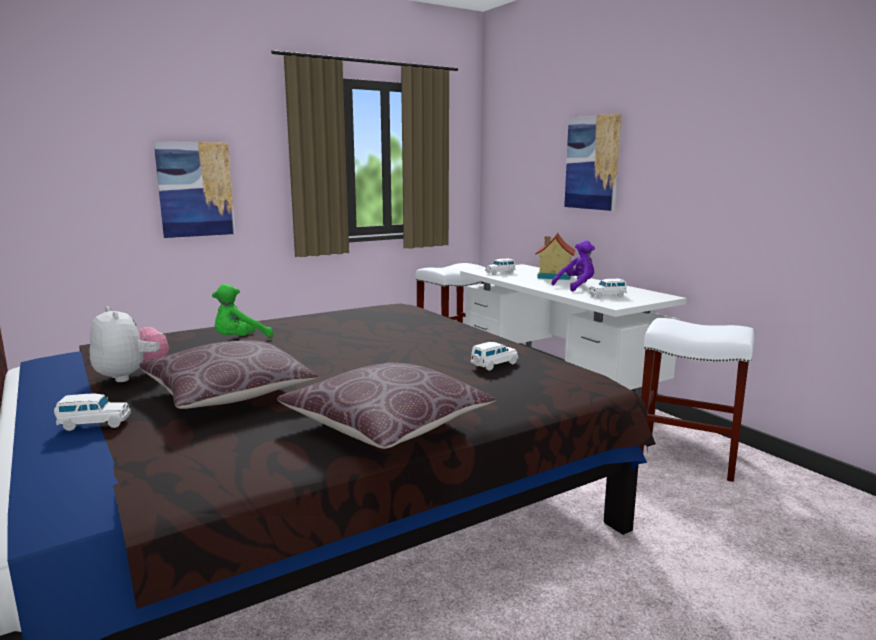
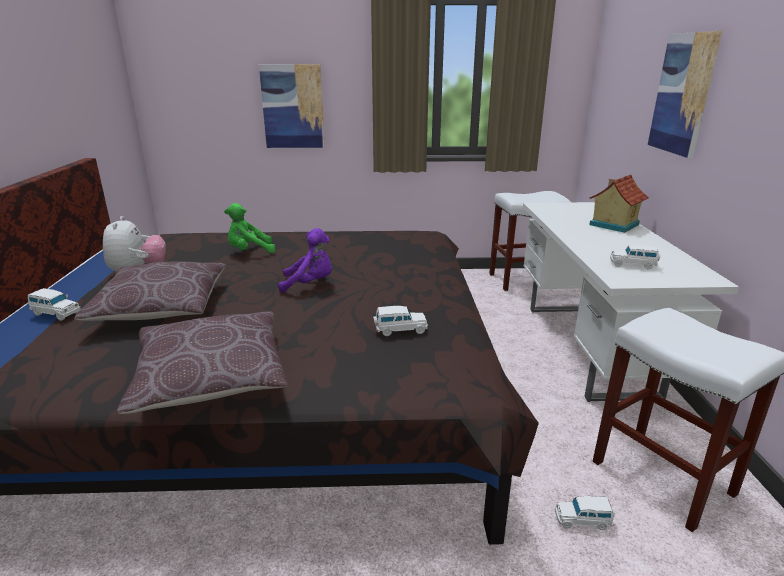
camera: 30 degrees right, 10 degrees up
(500, 273) = (559, 212): white toy car -> white toy car (583, 520)
(576, 287) = (616, 244): purple plush toy -> purple plush toy (310, 284)

